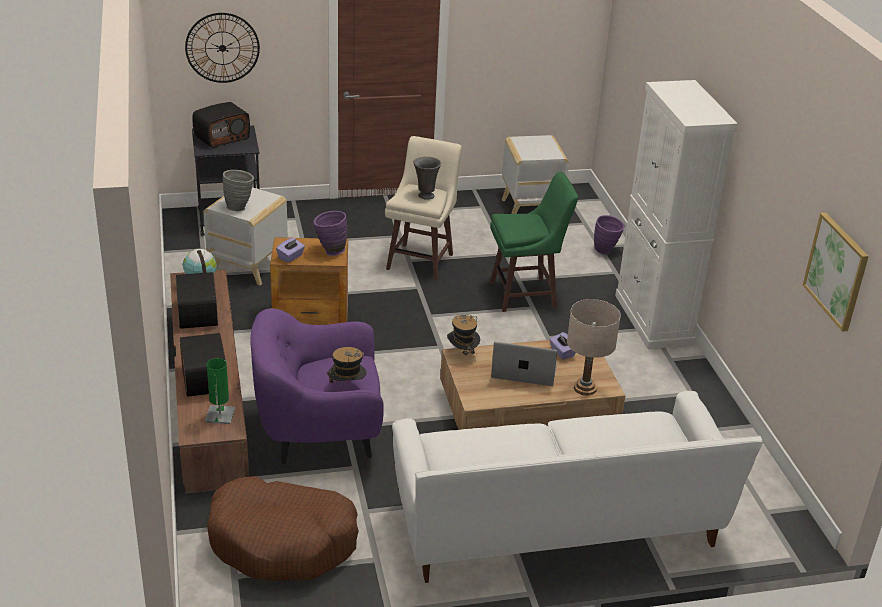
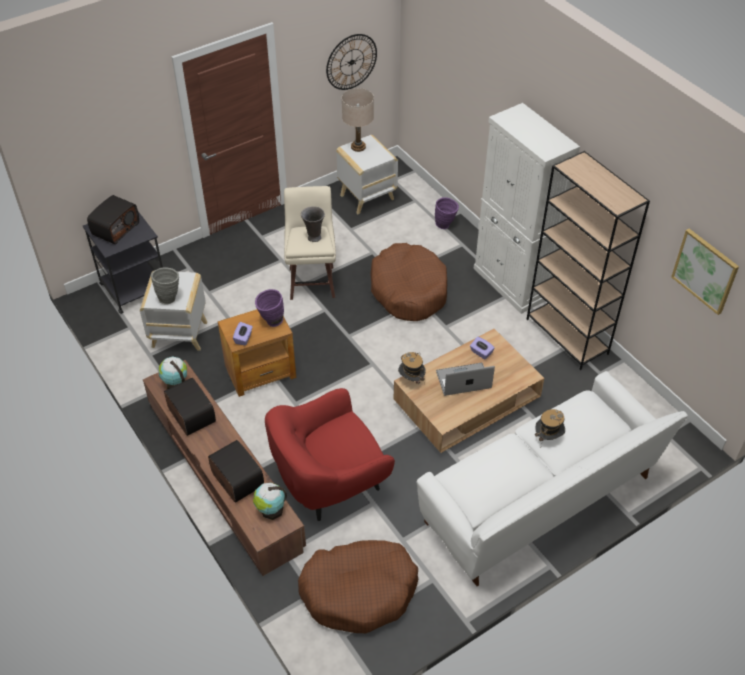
camera: 20 degrees left, 15 degrees up
(220, 415) = (270, 510): green table lamp -> globe
(222, 48) = (95, 154): wall clock -> wall clock (351, 62)
(318, 434) = (329, 482): purple armchair -> red armchair
(347, 387) = (354, 451): hat -> hat (548, 438)
(525, 295) = (408, 290): green stool -> brown dog bed
(585, 388) = (514, 381): beige table lamp -> beige table lamp (358, 147)
(693, 384) = (567, 336): none -> beige bookcase

